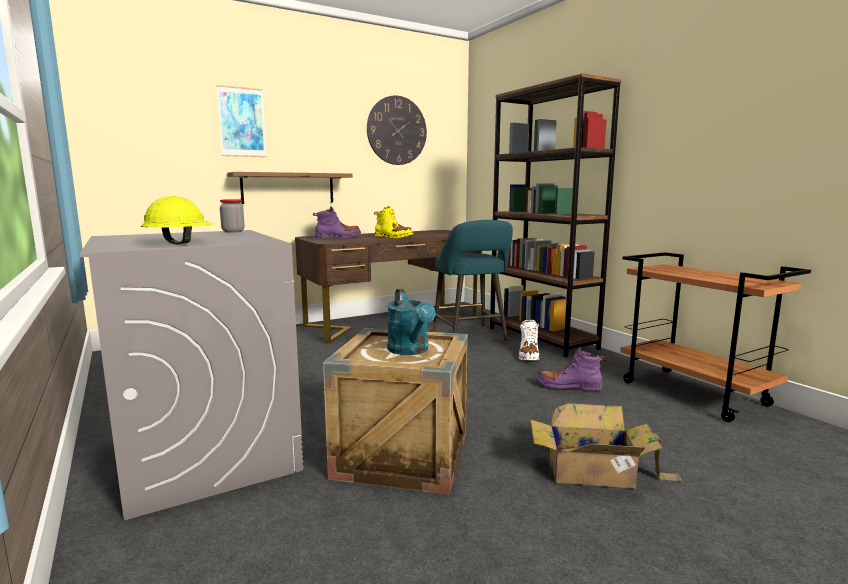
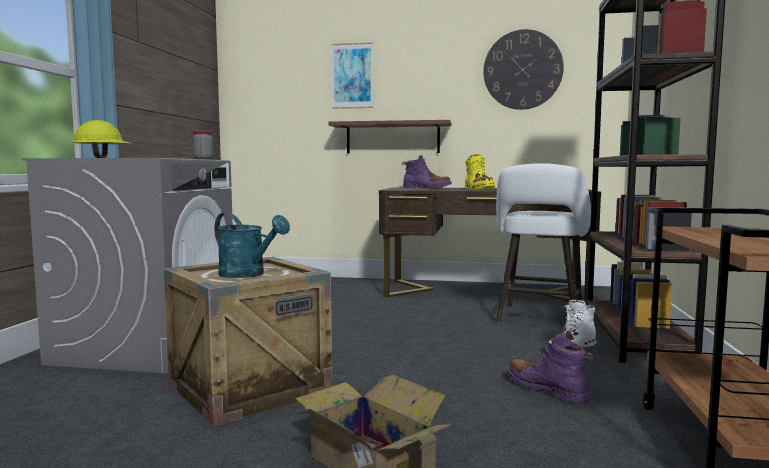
camera: 40 degrees right, 5 degrees down
(411, 351) = (248, 275): turquoise watering can -> turquoise watering can turned 75 degrees counterclockwise
(470, 338) = (539, 319): turquoise stool -> white stool

